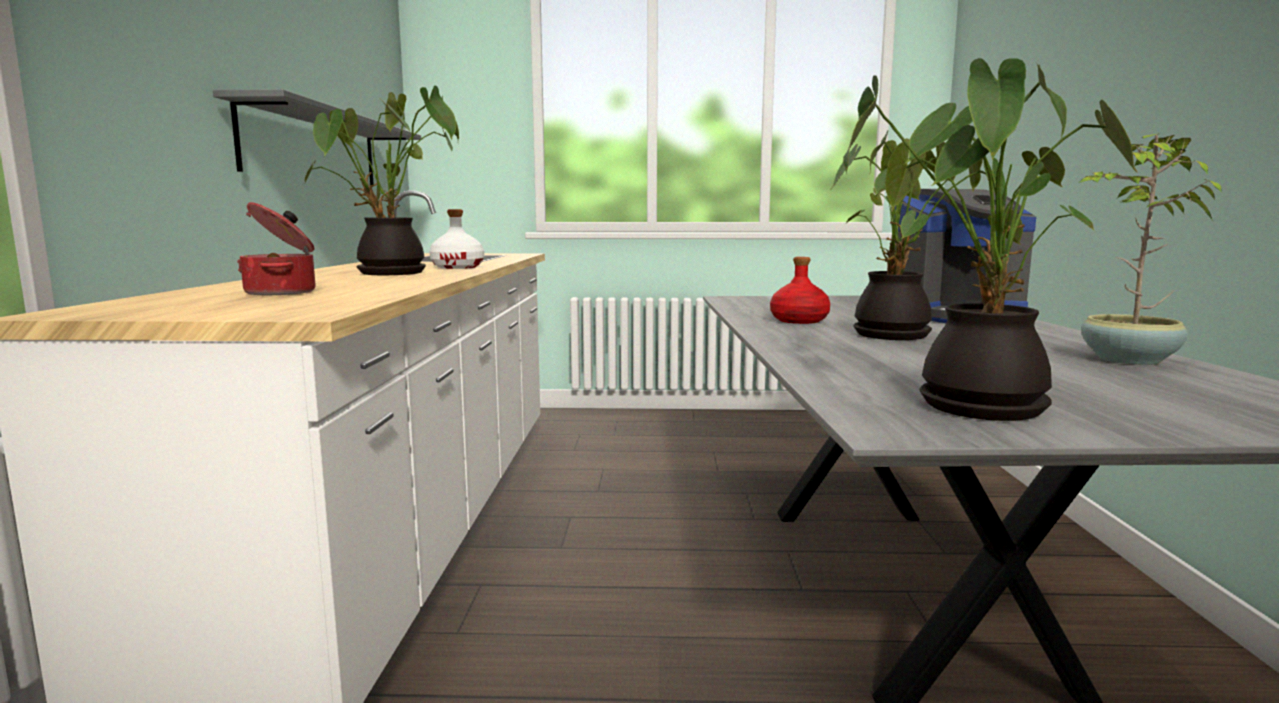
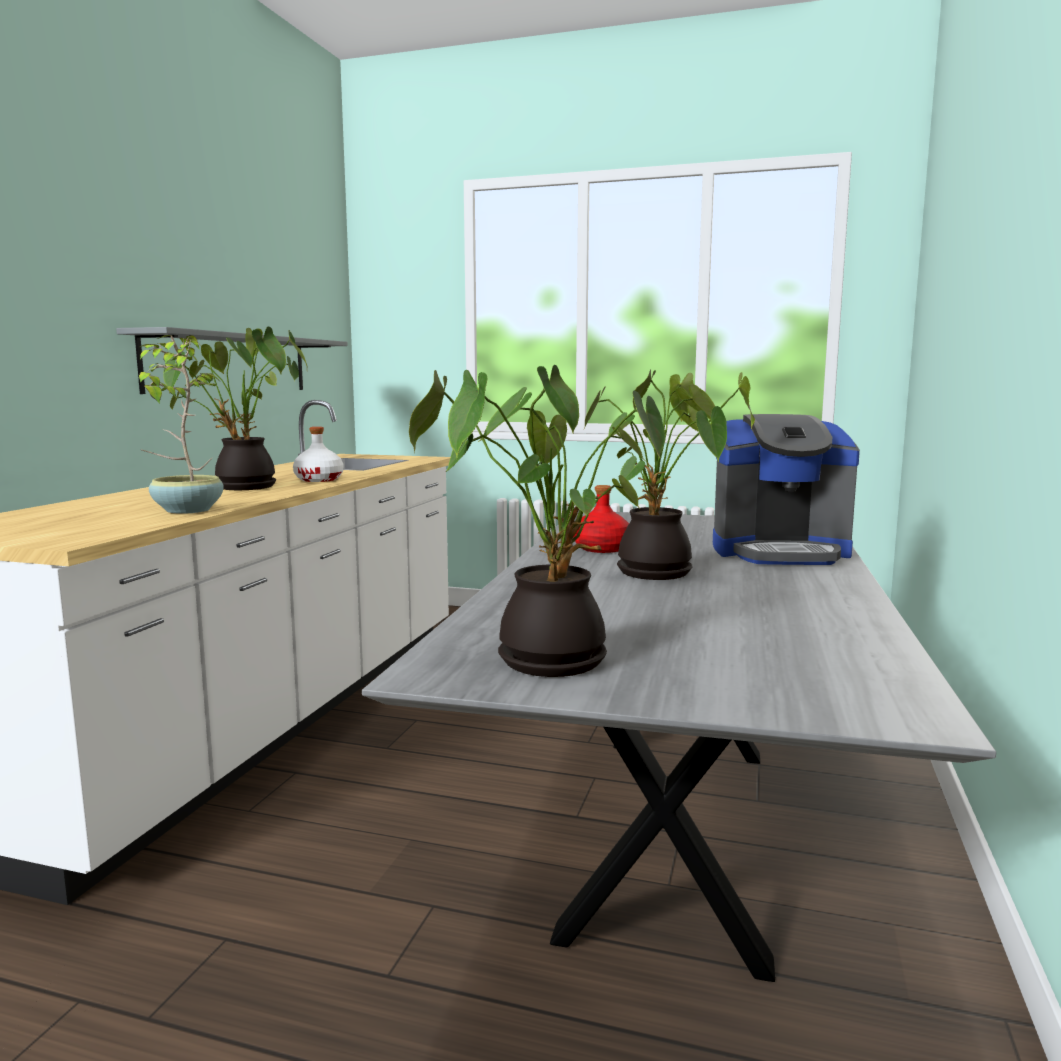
camera: 15 degrees right, 0 degrees up
(283, 292) = (109, 512): cooking pot -> none
(1127, 360) = (825, 620): potted plant -> potted plant (186, 510)

